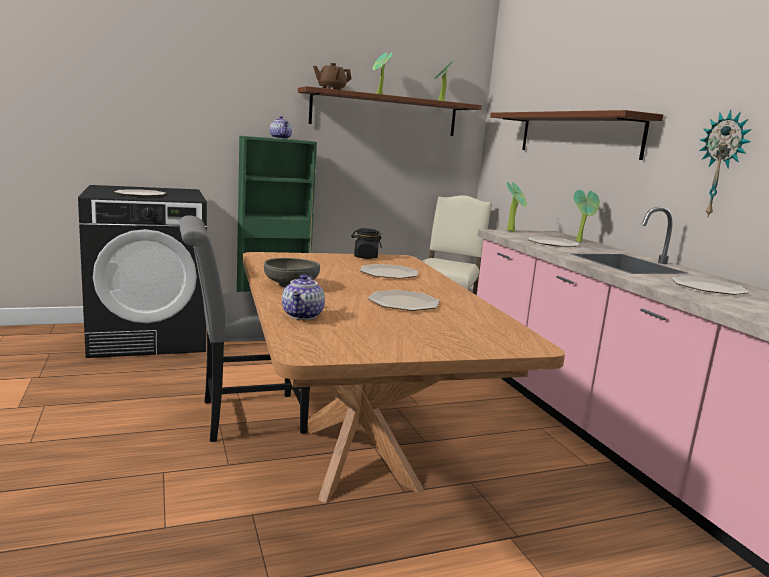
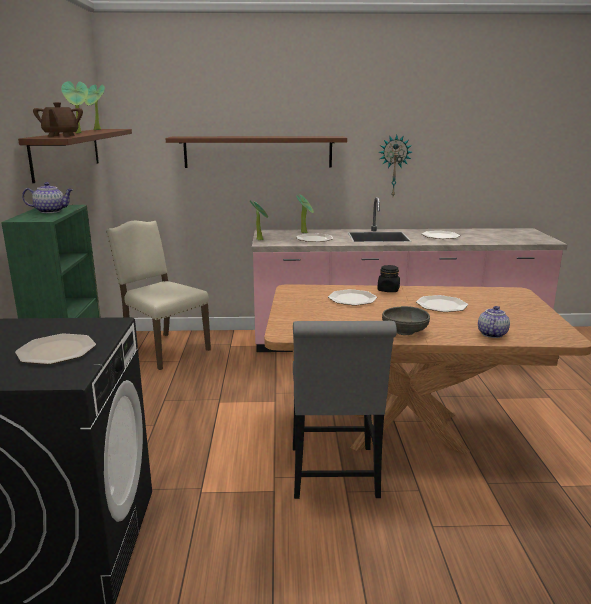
camera: 70 degrees left, 5 degrees up
(303, 315) = (491, 334): teapot -> teapot turned 90 degrees counterclockwise
(365, 257) = (289, 299): black jar -> black jar (388, 290)

